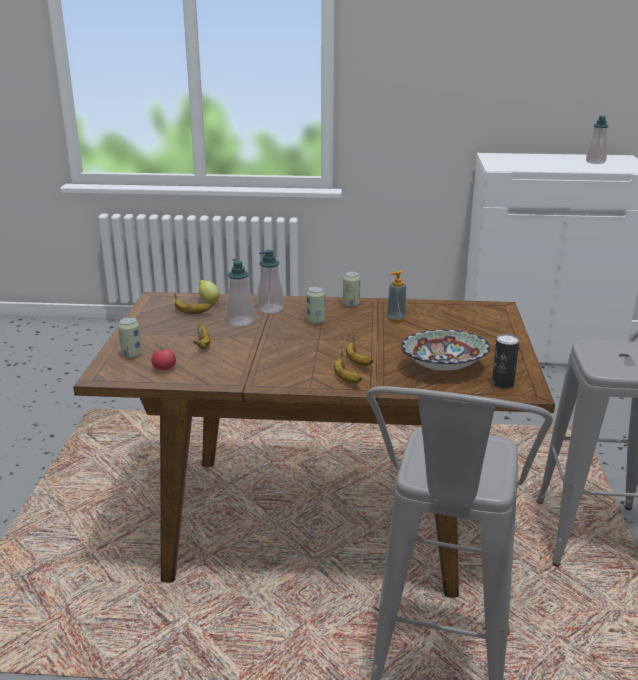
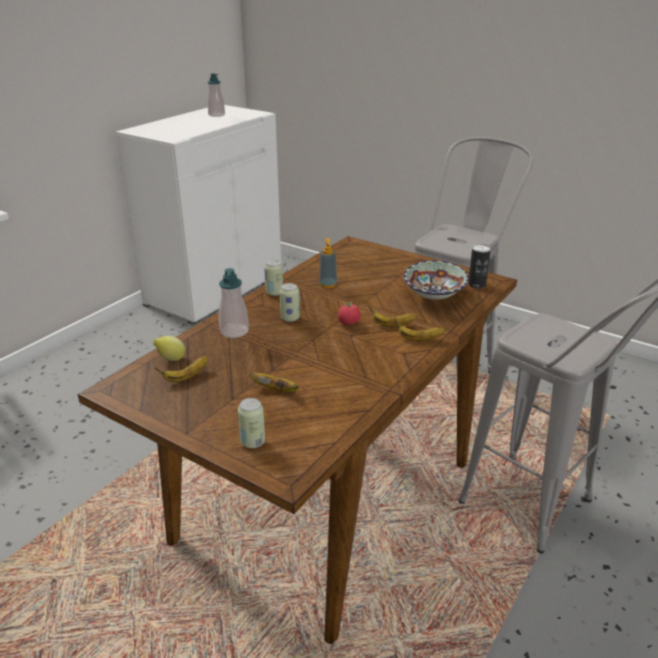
camera: 60 degrees left, 5 degrees up
(164, 368) = (309, 428): tomato -> tomato (348, 323)
(240, 321) = (245, 355): soap dispenser -> none

